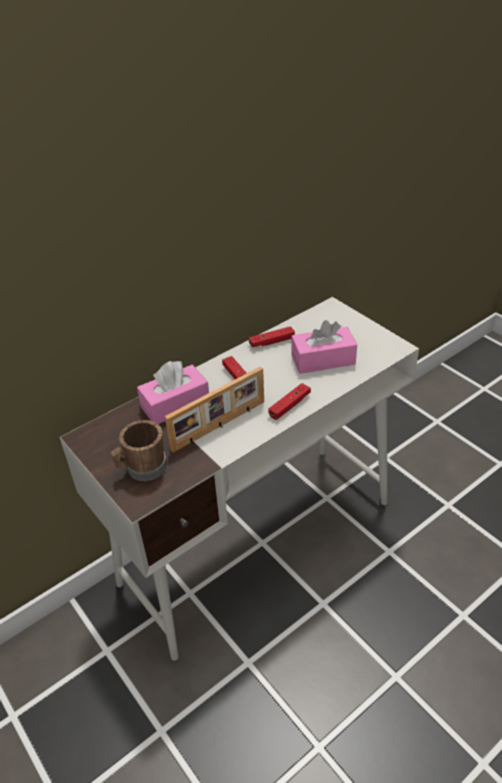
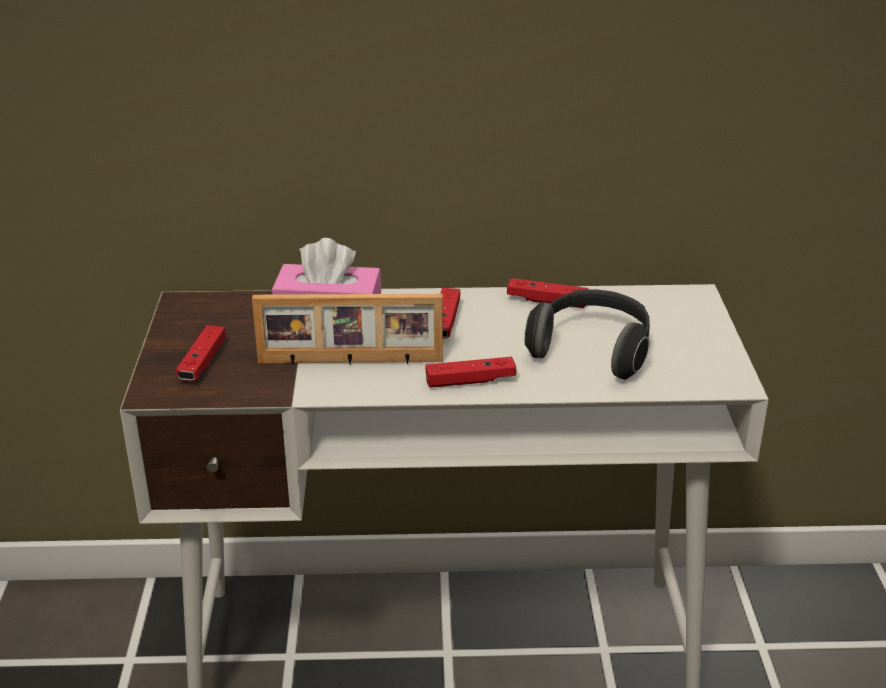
camera: 35 degrees right, 10 degrees down
(142, 468) = (203, 362): brown mug -> red game controller
(323, 360) = (592, 350): pink tissue box -> headphones

